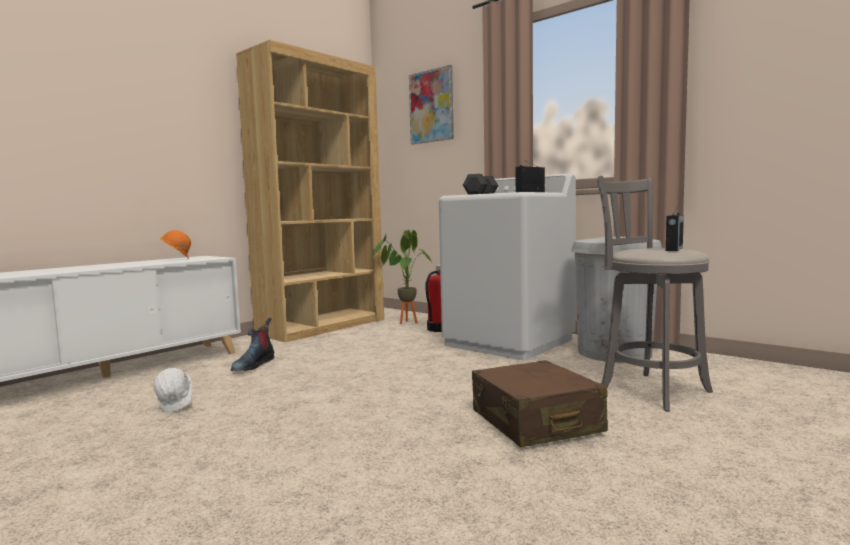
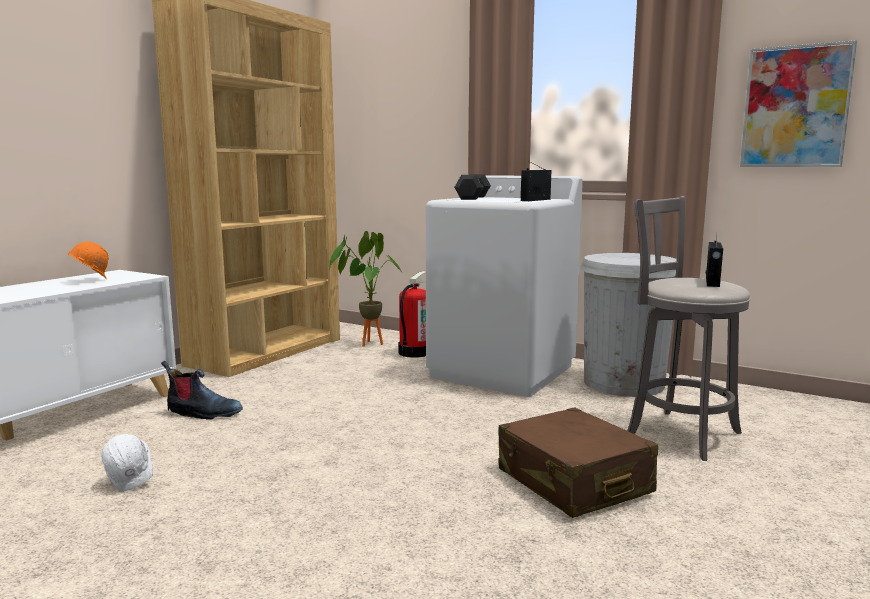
camera: 10 degrees left, 5 degrees up
(253, 365) = (203, 413): boot -> boot turned 90 degrees counterclockwise
(431, 106) = (398, 76): picture -> picture (795, 107)

